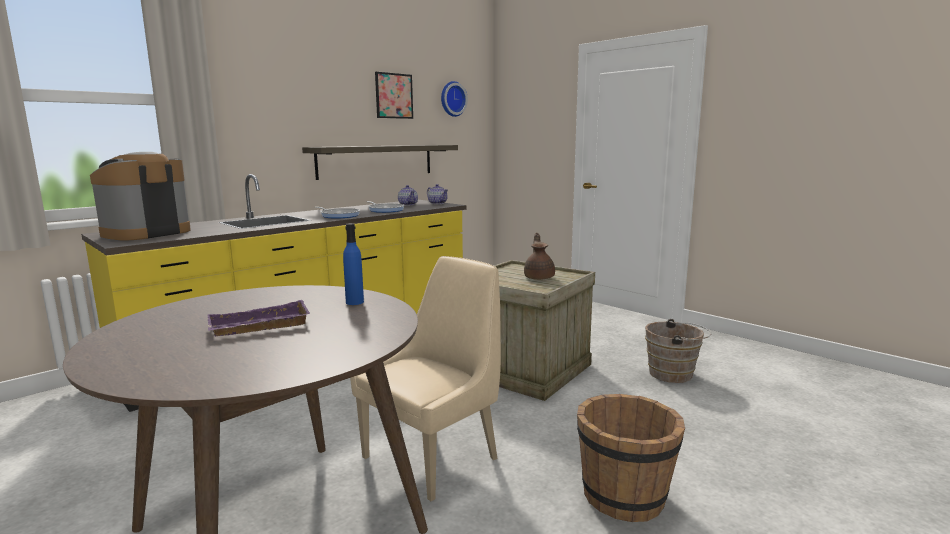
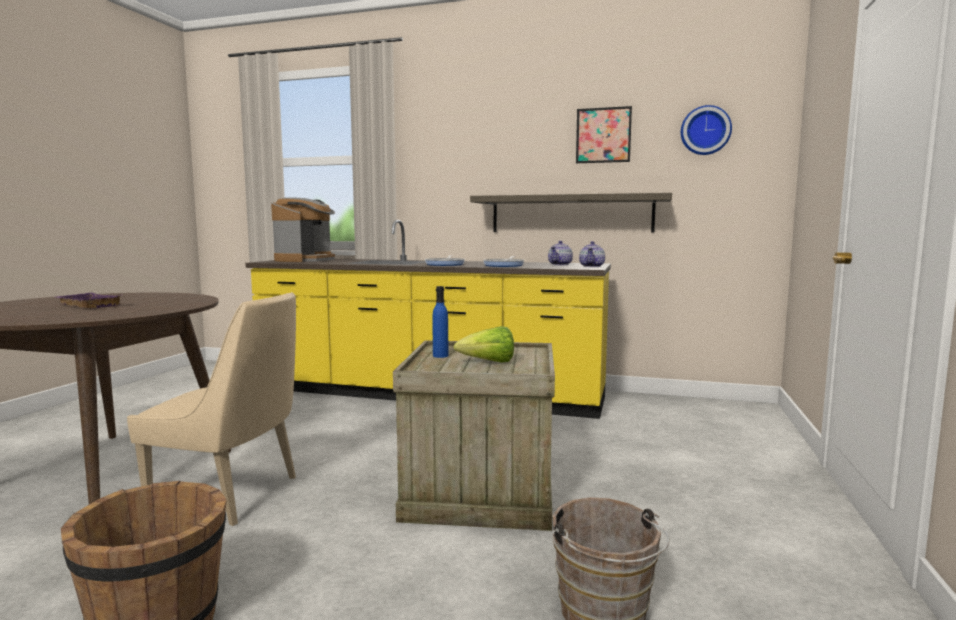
camera: 60 degrees right, 5 degrees down
(146, 233) = (305, 260): coffee machine -> coffee machine turned 105 degrees clockwise
(354, 302) = (157, 308): blue bottle -> blue bottle (440, 356)
(539, 277) = (488, 363): brown teapot -> lettuce

